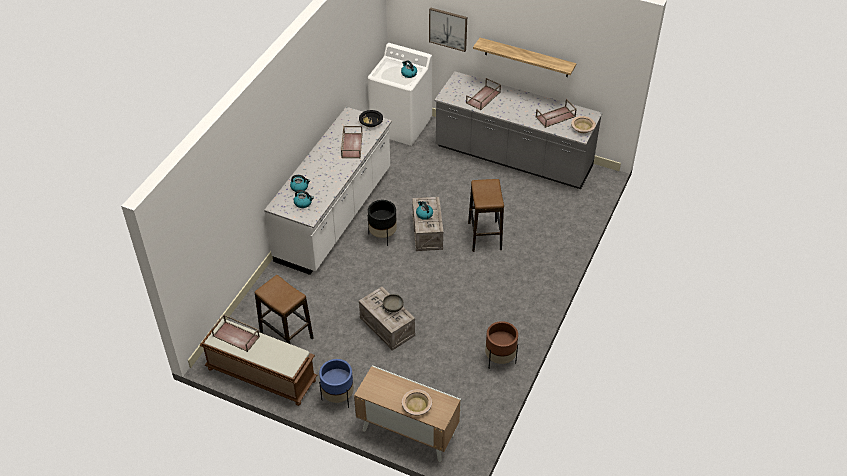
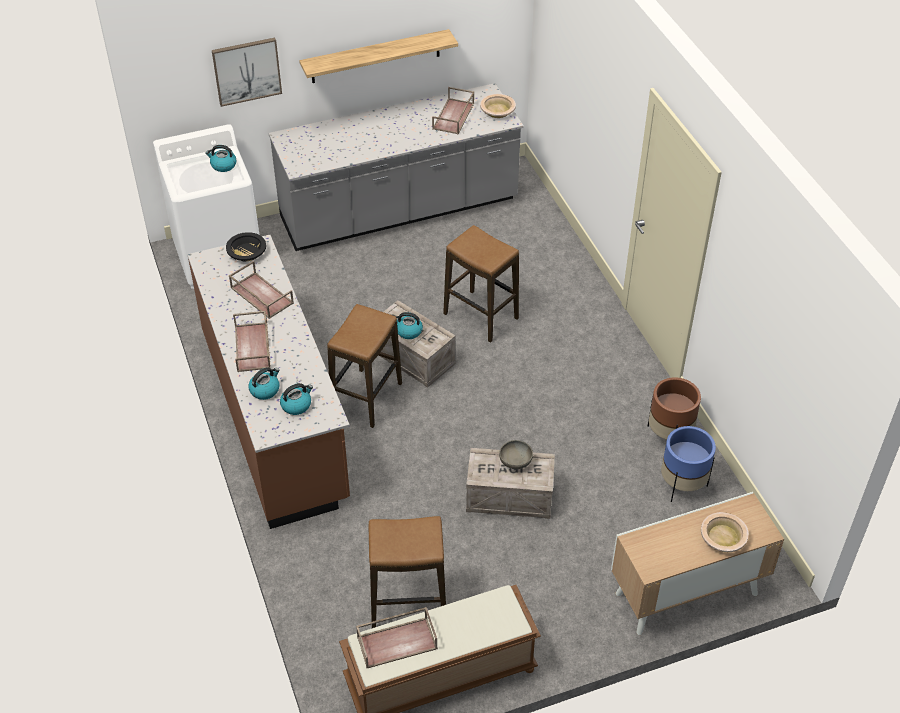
camera: 45 degrees left, 0 degrees up
(335, 215) = (275, 415): white counter -> brown counter
(338, 397) = (562, 621): blue planter -> blue planter (682, 485)
(383, 236) = (366, 398): black planter -> stool
(483, 98) = (345, 143): brown tray -> brown tray (253, 347)

